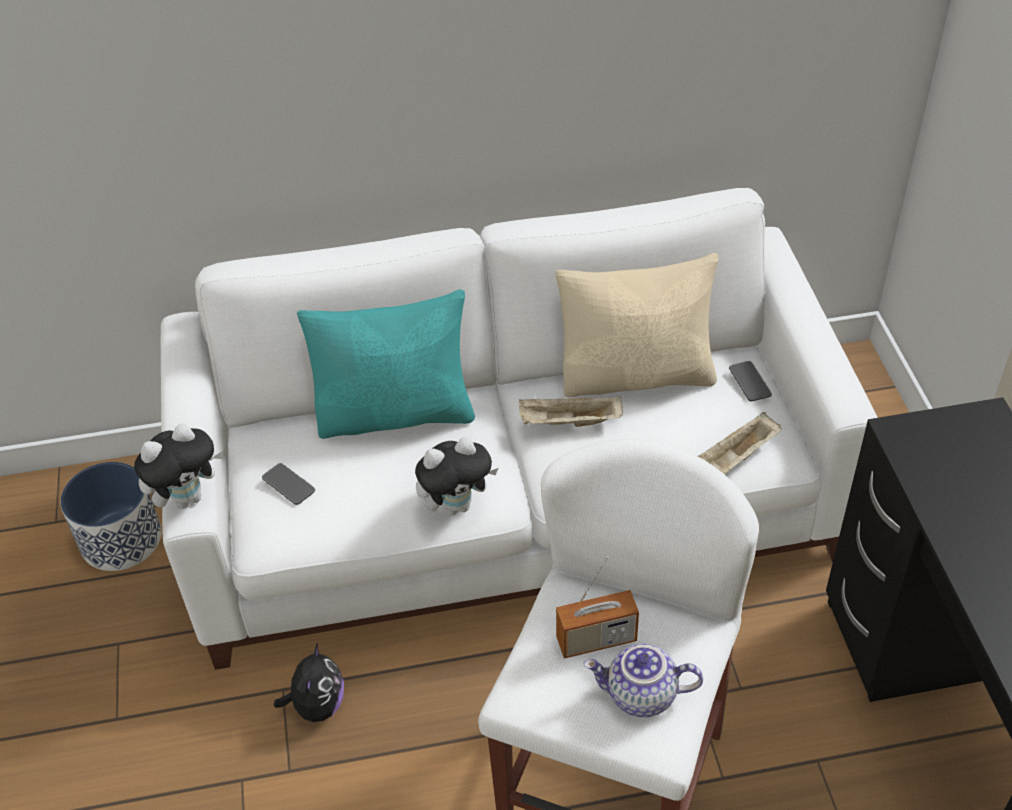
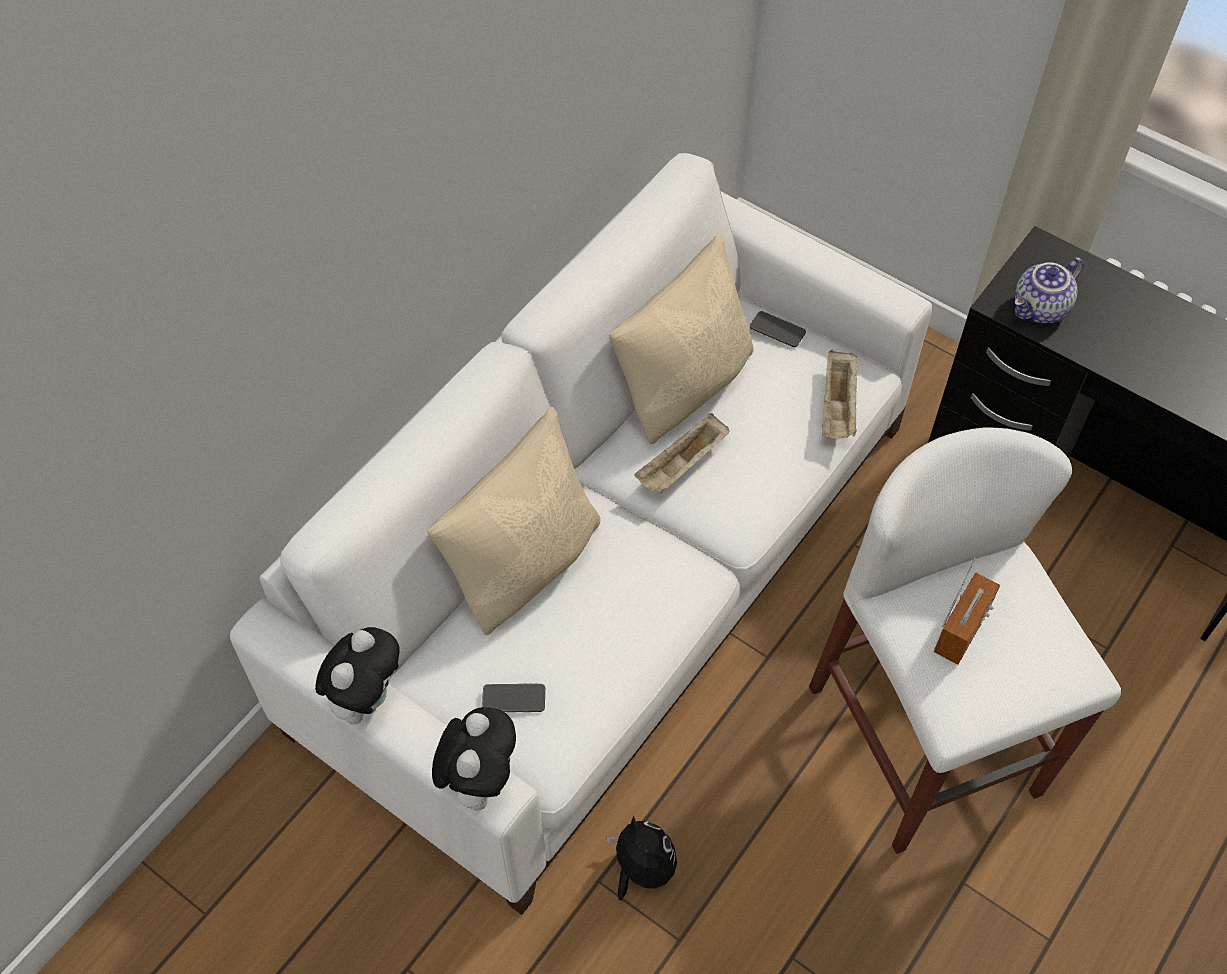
camera: 45 degrees left, 10 degrees up
(121, 539) = (294, 876): planter -> none
(396, 414) = (526, 563): turquoise pillow -> beige pillow
(457, 505) = (674, 605): plush toy -> plush toy (366, 697)
(641, 696) = (1036, 649): teapot -> teapot (1040, 310)

